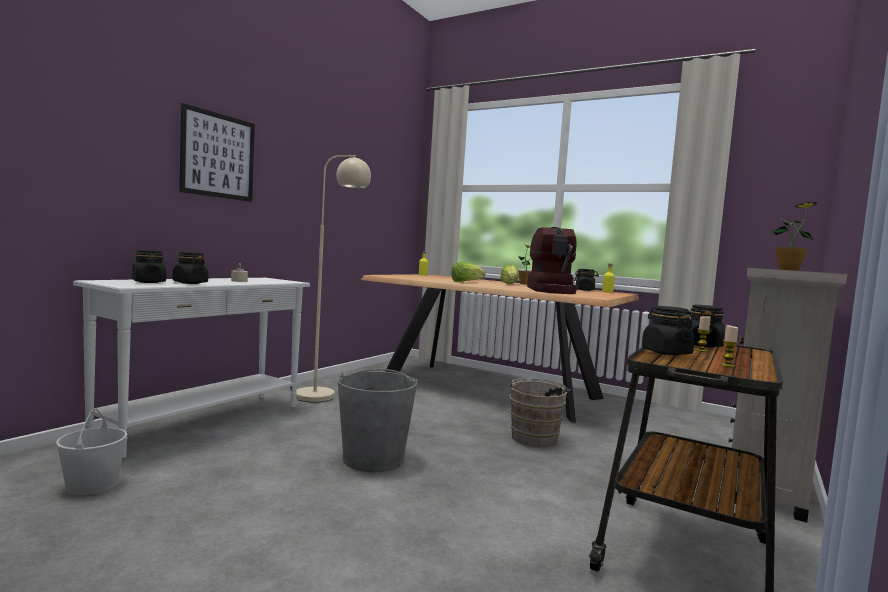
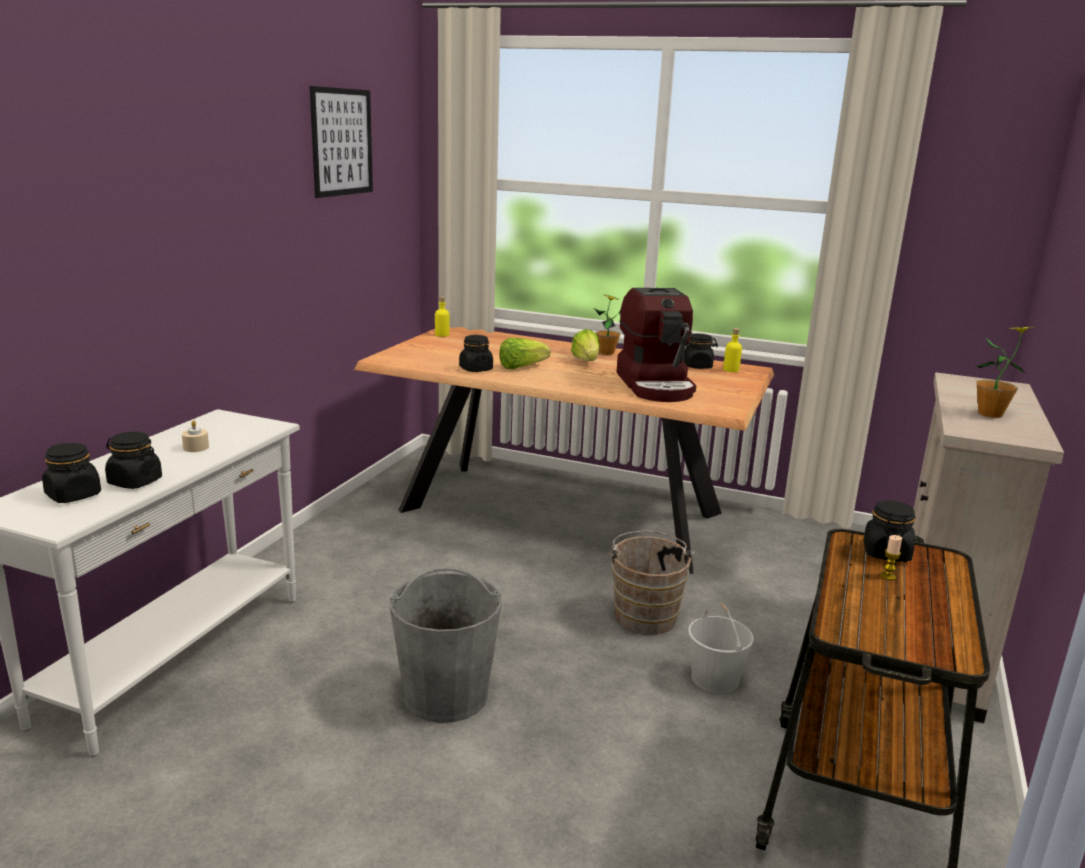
camera: 10 degrees left, 15 degrees up
(92, 484) = (80, 814): white bucket -> white bucket (714, 678)
(218, 156) = (120, 237): picture -> picture (342, 142)
(325, 398) = (332, 572): beige floor lamp -> none
(666, 352) = (851, 602): black jar -> black jar (475, 369)
(727, 365) = (925, 627): candle -> none

